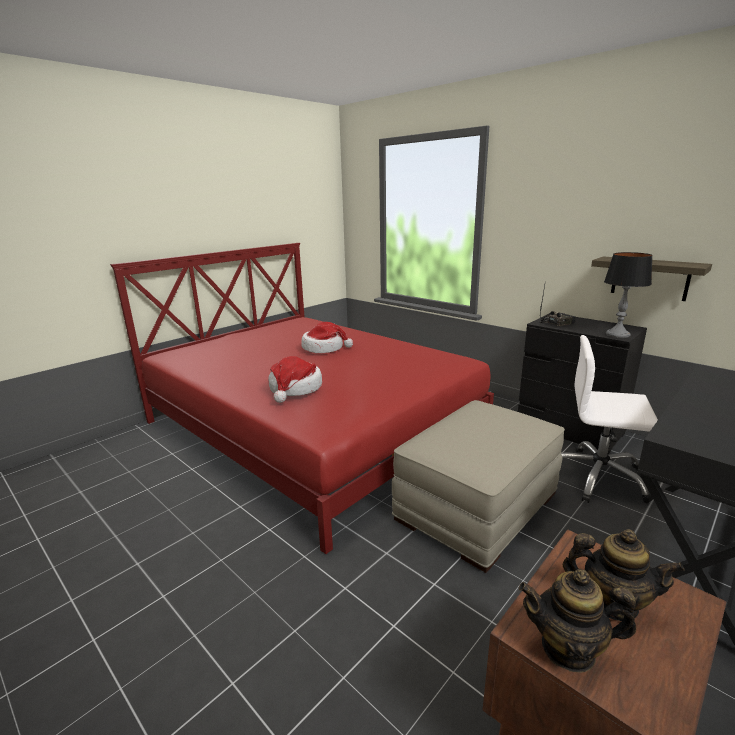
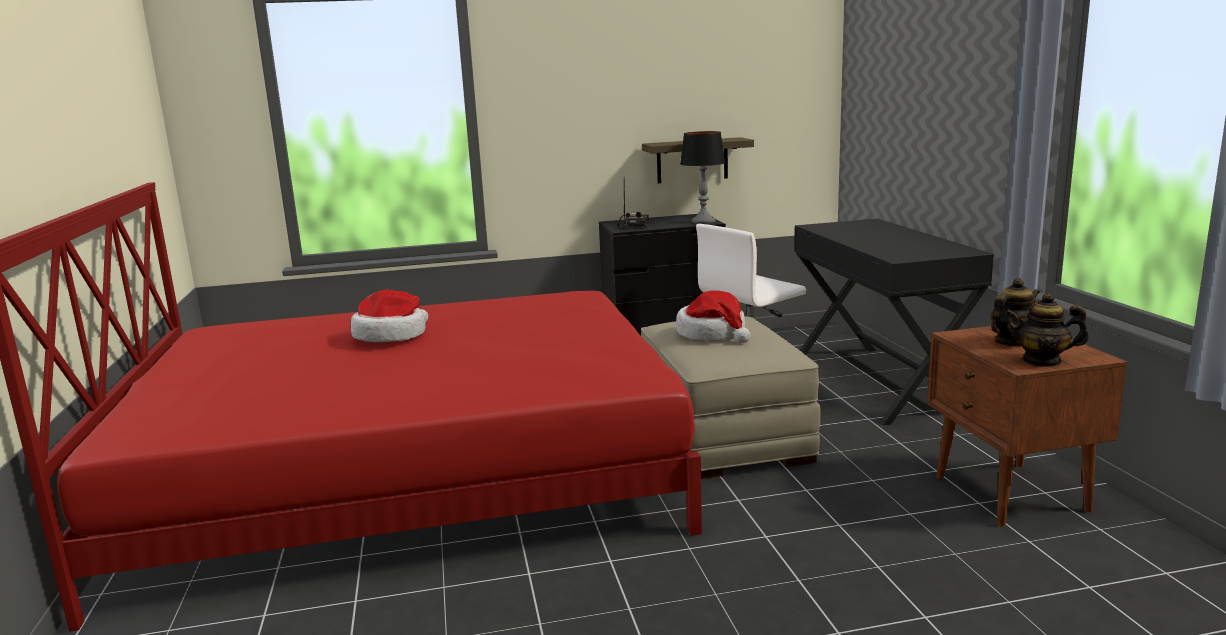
camera: 55 degrees left, 5 degrees down
(295, 389) = (511, 367): hat -> hat (712, 334)
(568, 648) = (1042, 361): teapot -> teapot turned 60 degrees clockwise

